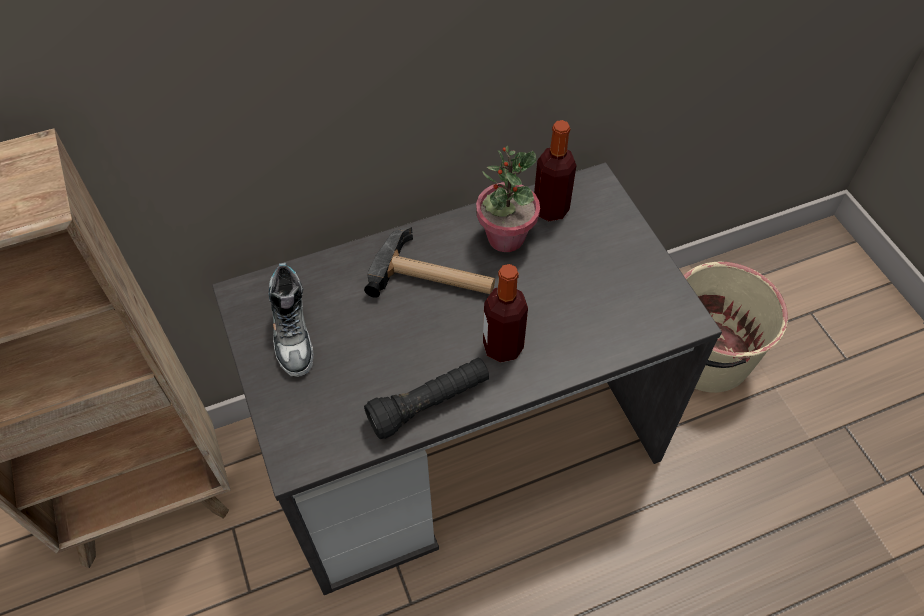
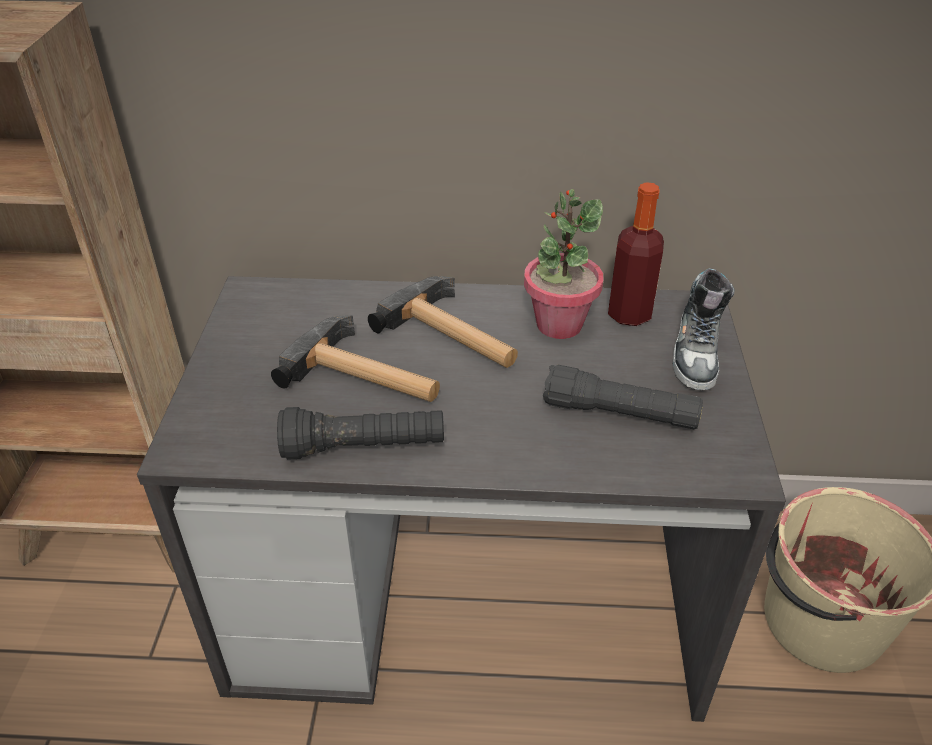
camera: 25 degrees right, 15 degrees down
(293, 333) = (271, 338): shoe -> shoe (697, 352)
(392, 341) = (367, 377): none -> hammer
(503, 347) = (487, 422): bottle -> none
(588, 303) = (619, 413): none -> black flashlight

